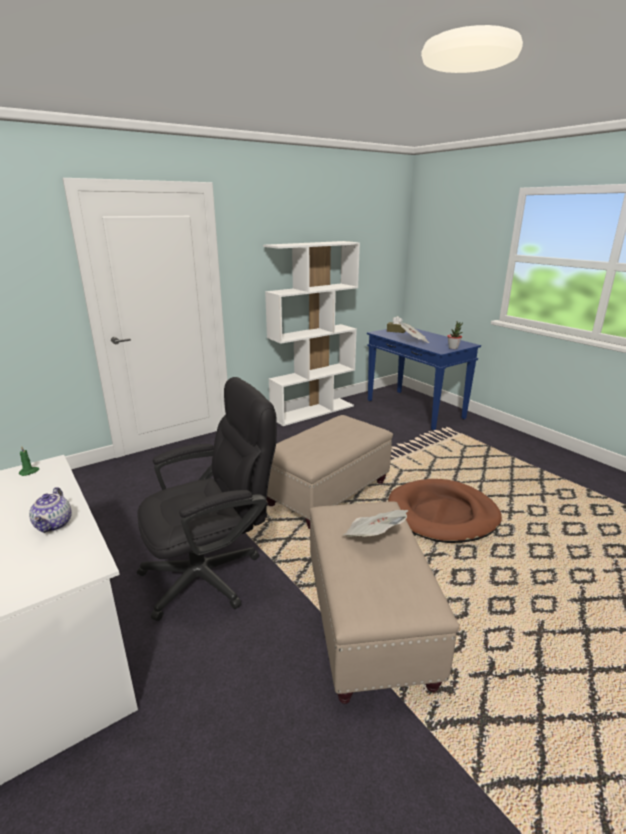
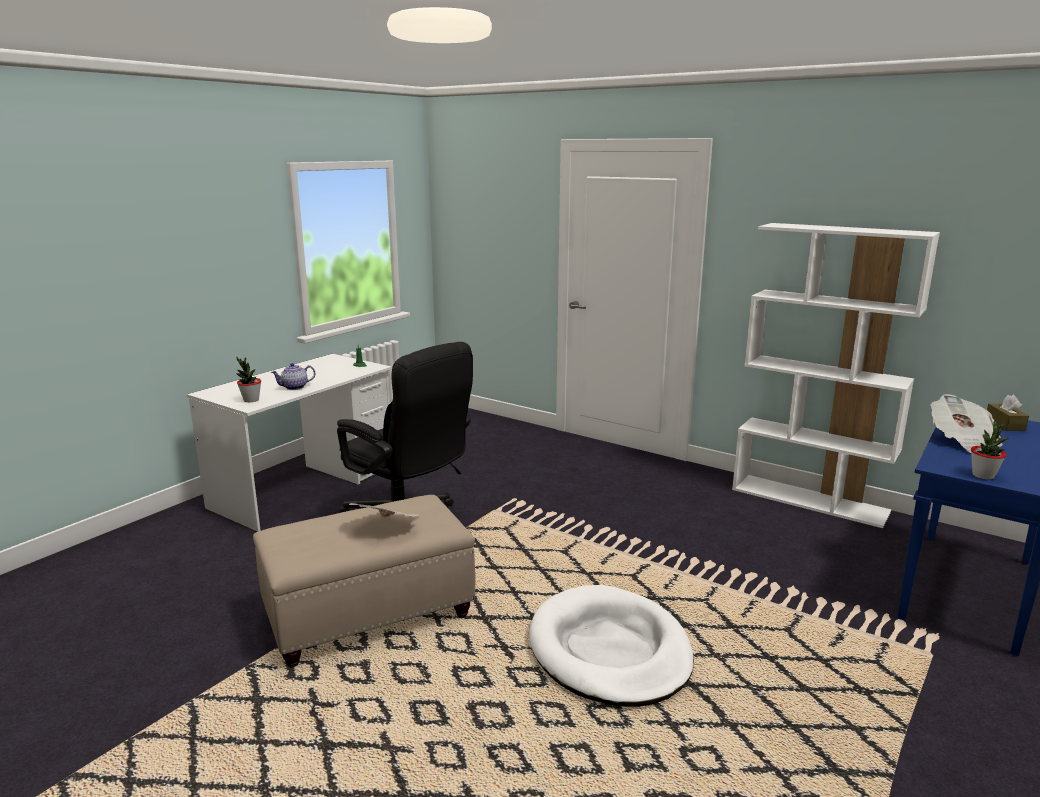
camera: 70 degrees right, 5 degrees down
(63, 565) = (251, 400): none -> potted plant
(328, 493) = (590, 553): beige ottoman -> none
(442, 514) = (609, 651): brown dog bed -> white dog bed

